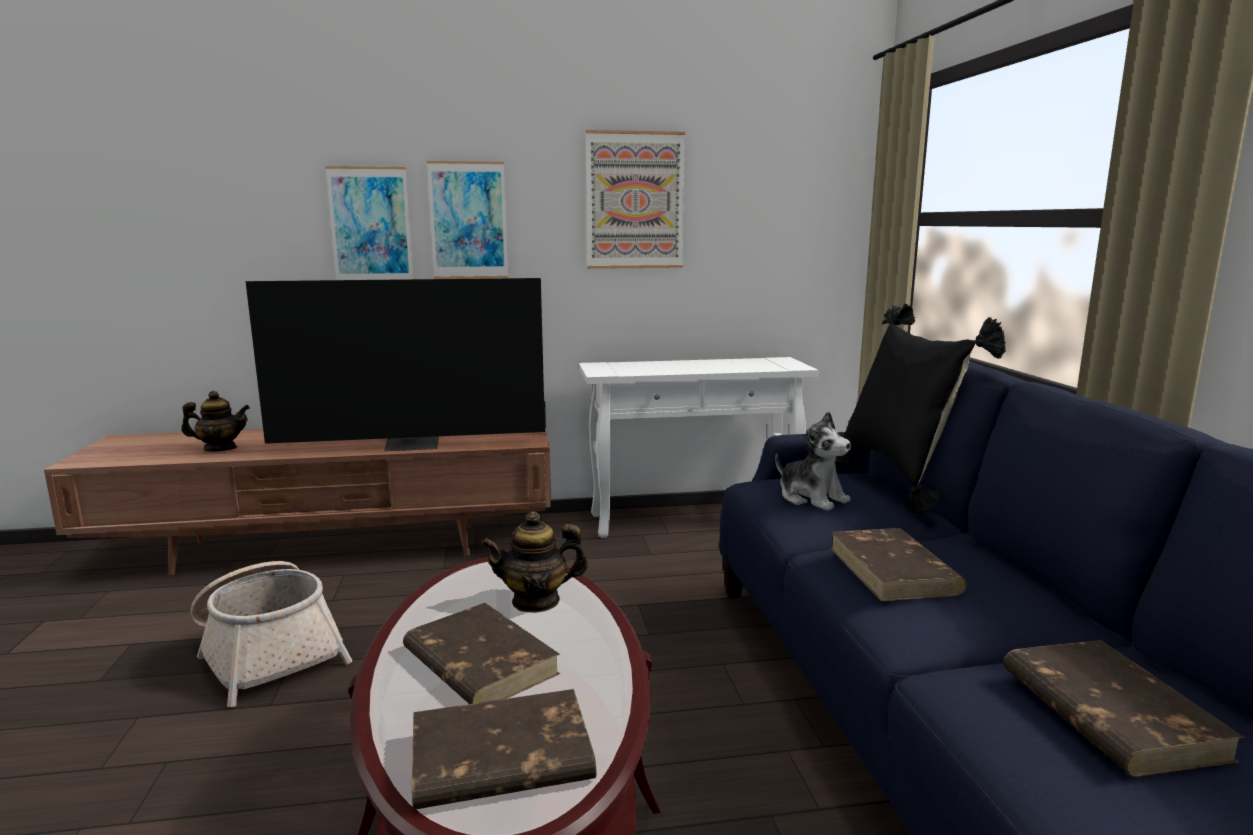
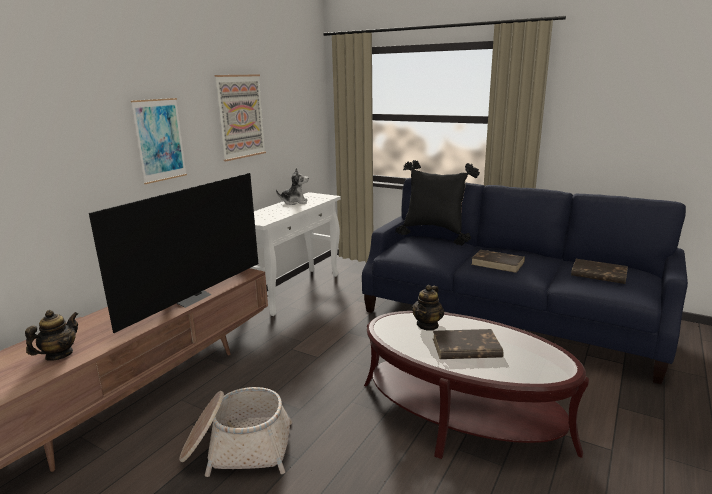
camera: 50 degrees left, 5 degrees up
(371, 227) = (99, 153): picture -> none
(499, 758) = (535, 361): brown book -> none
(812, 498) = (423, 251): plush toy -> plush toy (294, 202)

